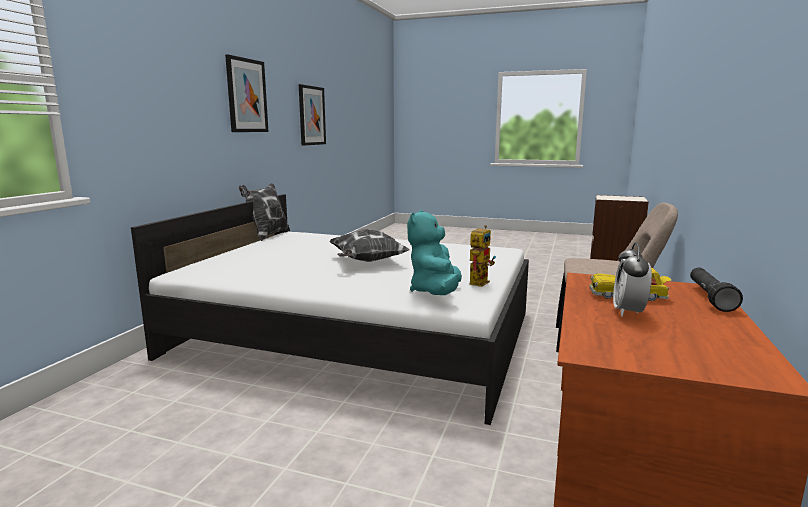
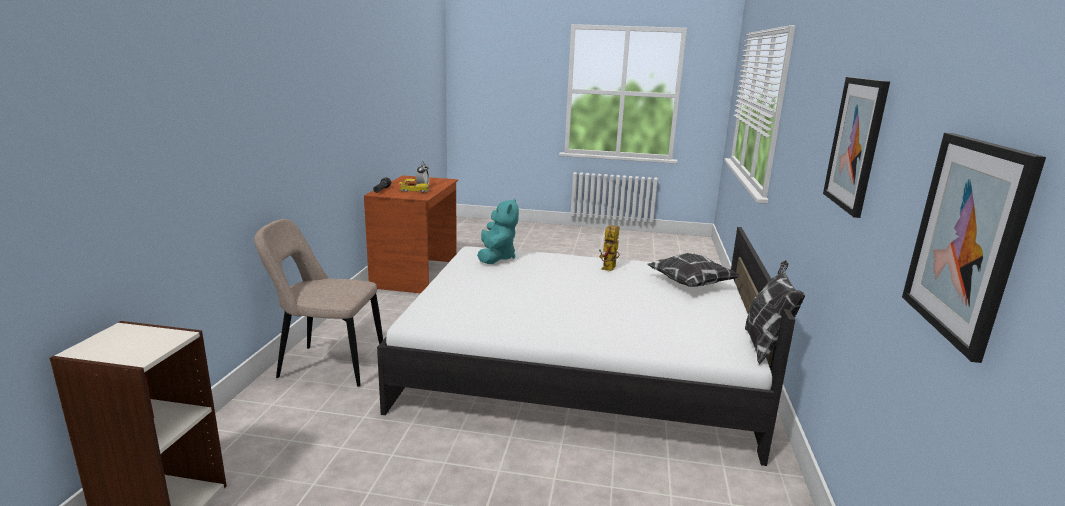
camera: 170 degrees right, 5 degrees up
(367, 262) = (569, 287): pillow -> pillow (690, 284)
(479, 281) = (461, 268): toy robot -> toy robot (609, 269)

